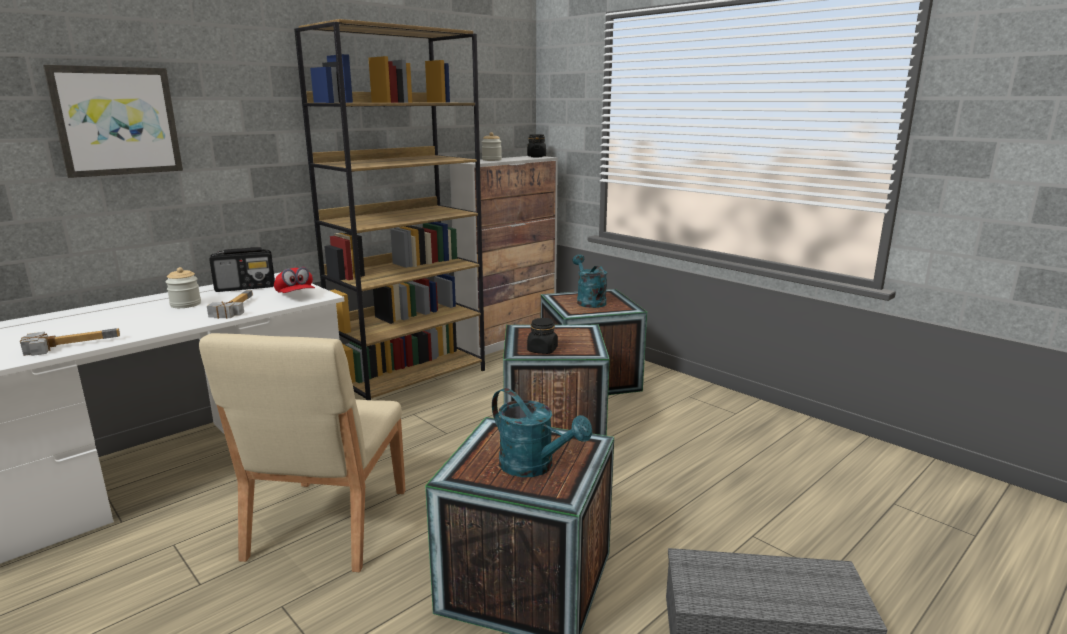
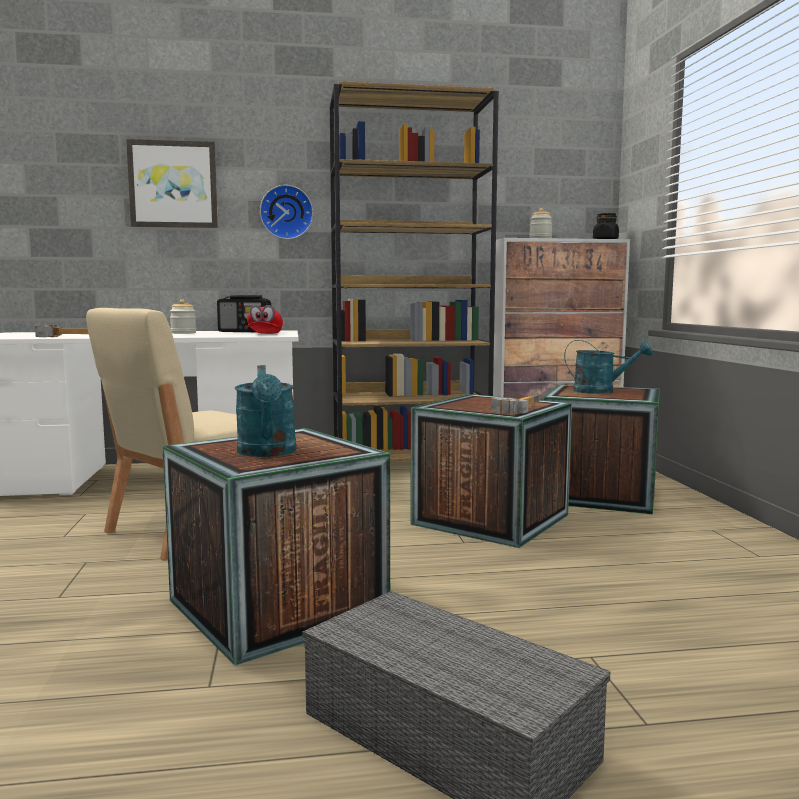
camera: 35 degrees right, 10 degrees down
(232, 308) = (204, 335): hammer -> hammer (516, 409)
(258, 147) = (286, 212): none -> wall clock
(542, 350) = (463, 407): black jar -> none
(588, 301) = (601, 391): turquoise watering can -> turquoise watering can turned 90 degrees clockwise

